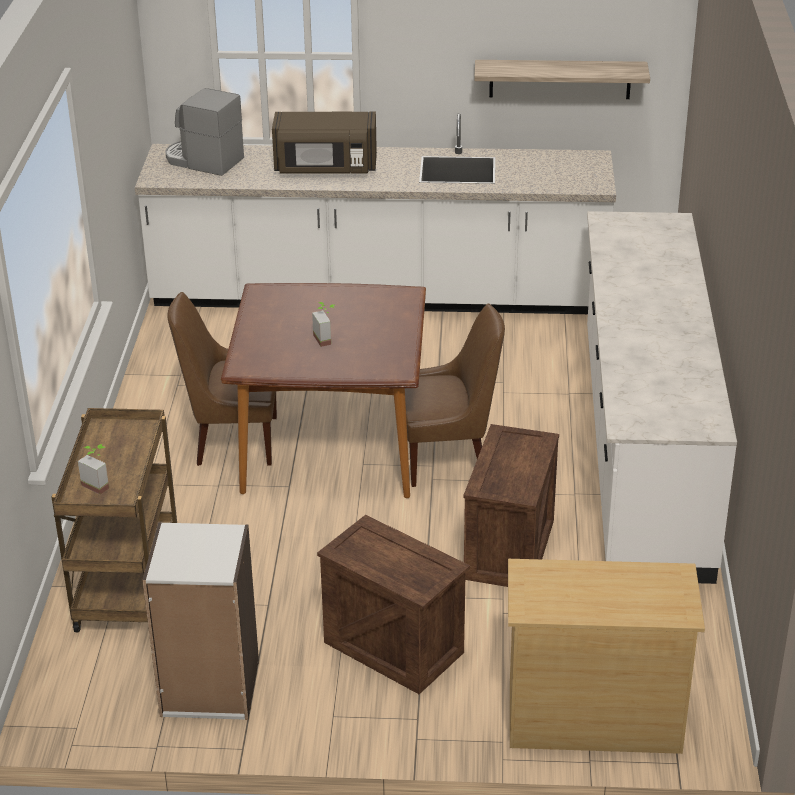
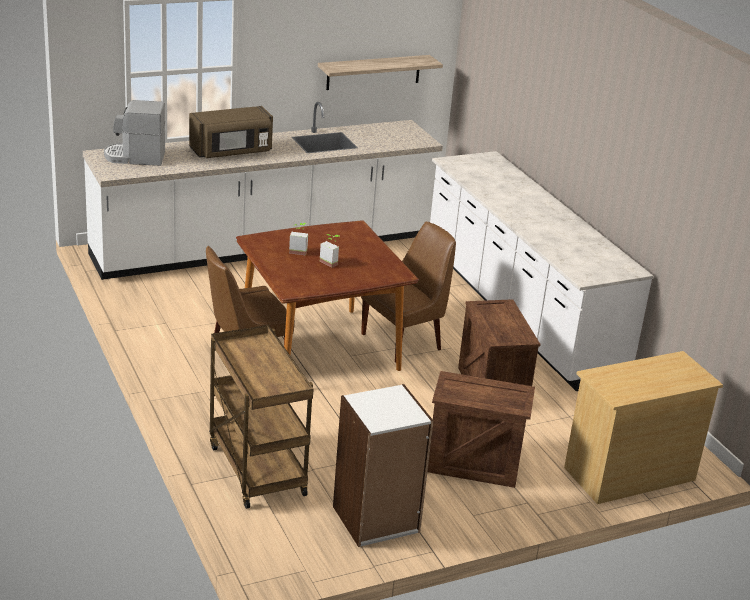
camera: 30 degrees left, 5 degrees down
(99, 484) = (264, 382): potted plant -> potted plant (298, 250)

